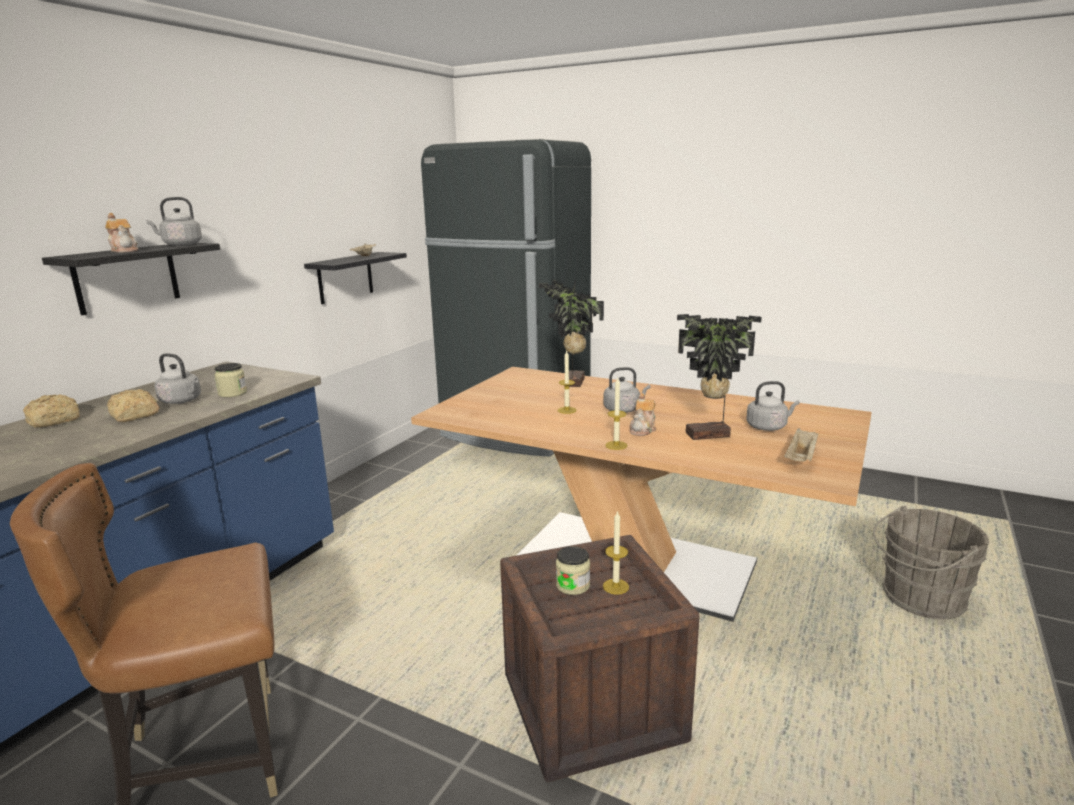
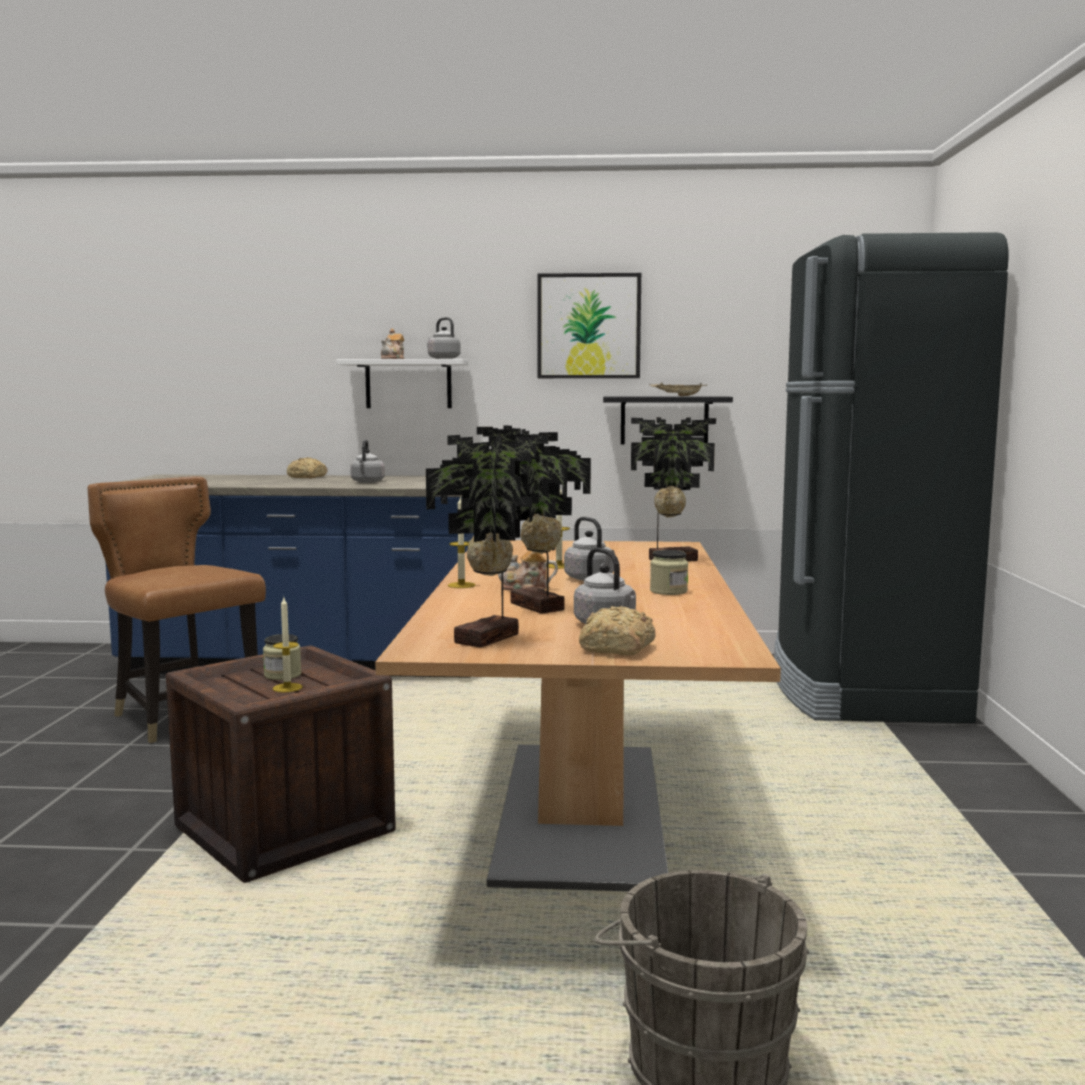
camera: 65 degrees right, 10 degrees down
(126, 277) = (408, 384): black shelf -> white shelf
(134, 416) = (327, 481): bread -> bread (616, 649)
(232, 393) = (395, 484): jar -> jar (668, 591)
(284, 199) = (588, 326): none -> picture
(801, 458) = (492, 639): beige tray -> potted plant

